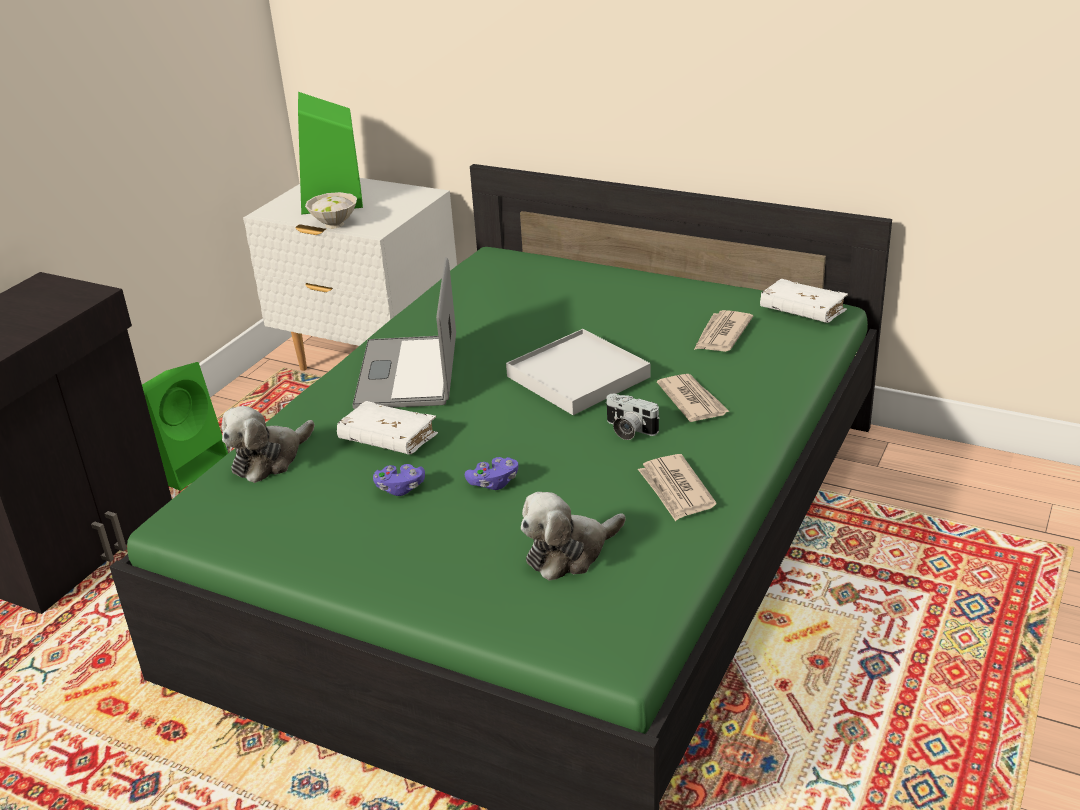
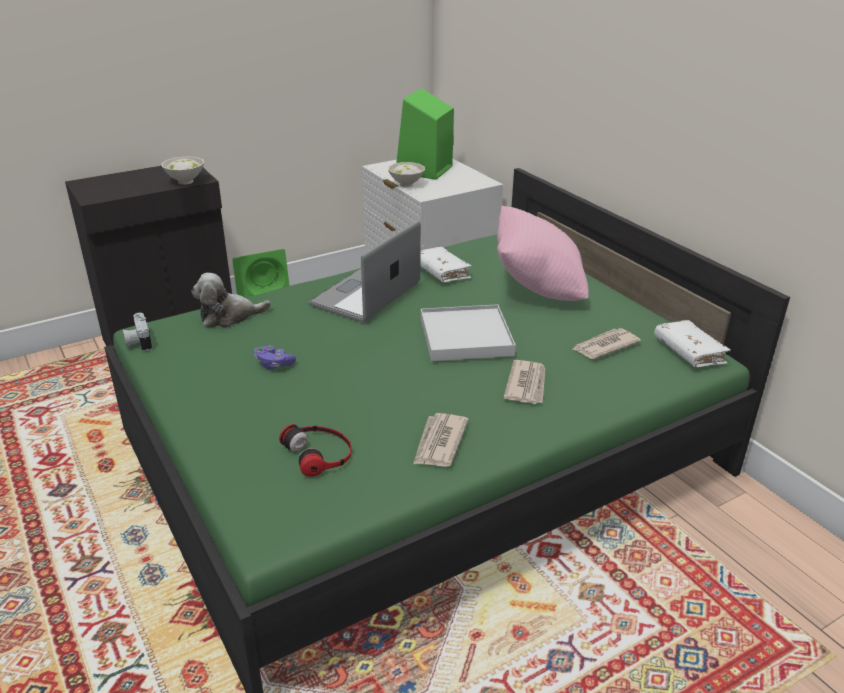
camera: 30 degrees right, 0 degrees up
(73, 303) = (185, 181): none -> white bowl
(388, 439) = (305, 331): white book -> white book (441, 272)
(493, 483) = (330, 385): purple game controller -> none
(569, 553) = (320, 453): plush toy -> headphones
(589, 299) = (537, 288): none -> pink pillow
(628, 430) = (457, 387): camera -> camera (138, 342)

